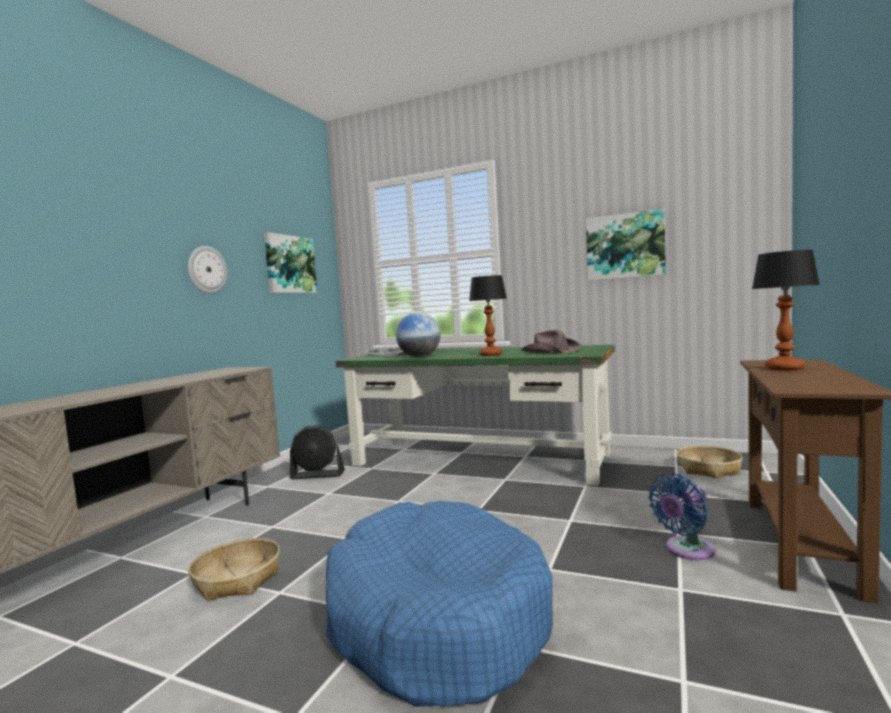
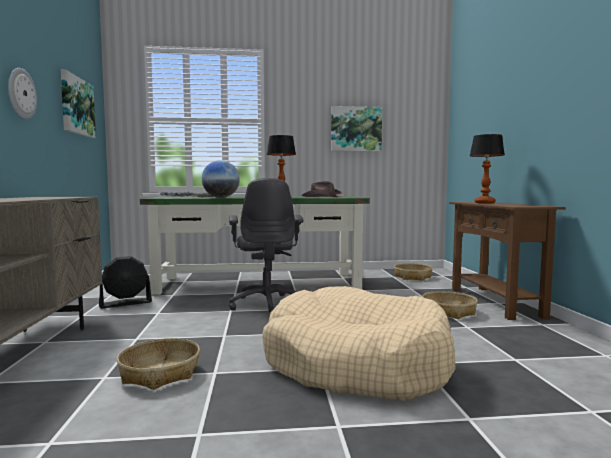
camera: 30 degrees left, 0 degrees up
(435, 618) = (355, 363): blue dog bed -> beige dog bed
(449, 495) = (267, 304): none -> grey office chair
(686, 550) = (449, 311): blue fan -> basket

